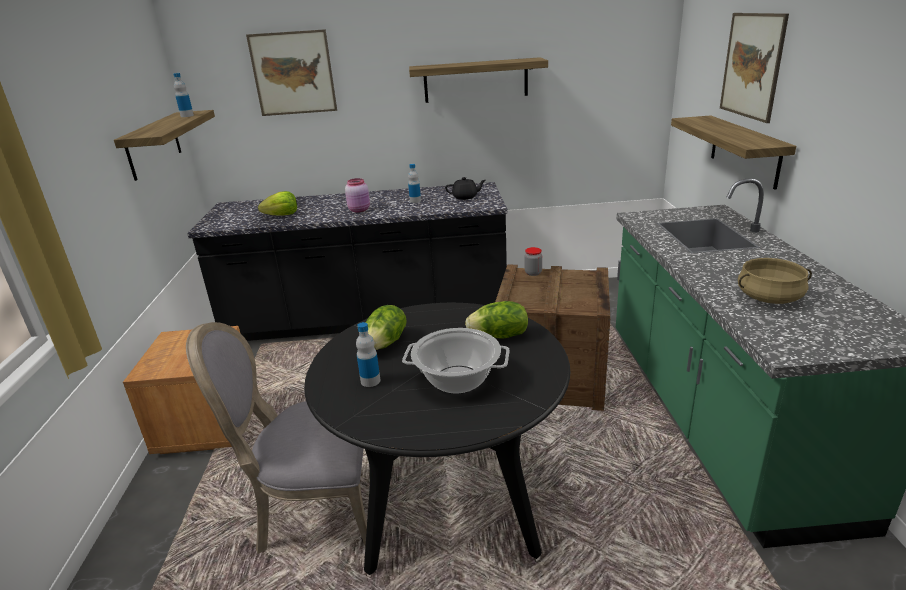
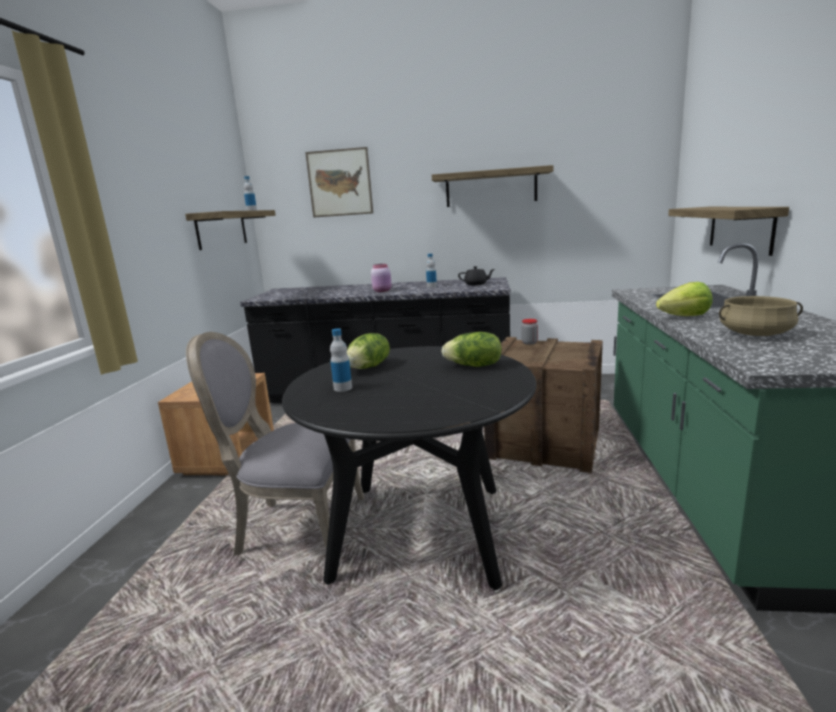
camera: 10 degrees right, 10 degrees down
(282, 215) = (318, 294): lettuce -> lettuce (685, 316)
(458, 379) = (422, 390): cooking pot -> none
(752, 65) = (744, 147): picture -> none

